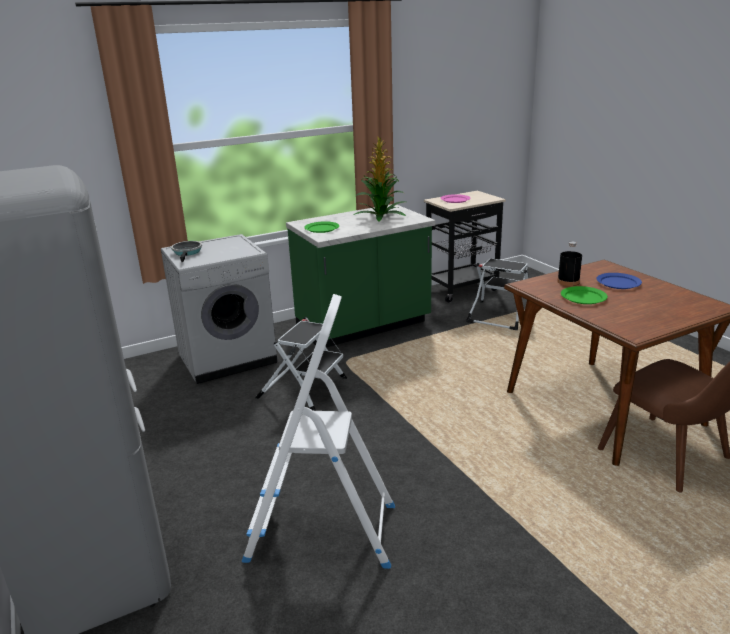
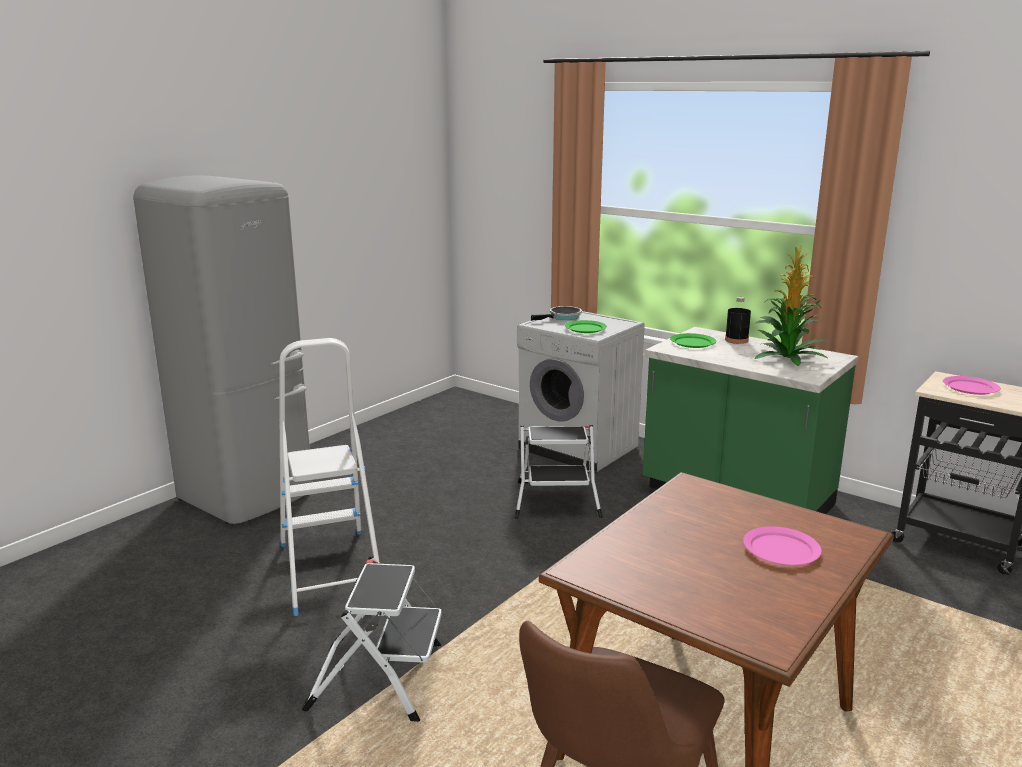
camera: 65 degrees right, 5 degrees down
(500, 315) = (915, 593): step ladder -> step ladder (377, 678)
(568, 282) = (738, 511): black bottle -> black bottle (736, 340)
(583, 297) = (684, 526): green plate -> green plate (585, 328)
(618, 283) = (782, 549): blue plate -> pink plate

